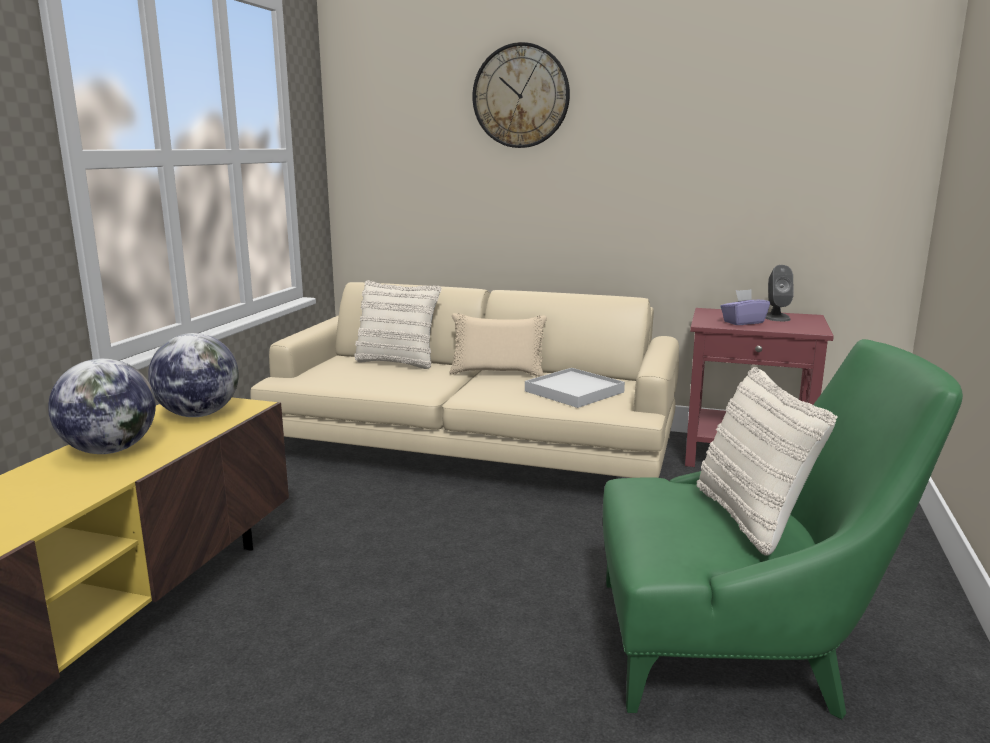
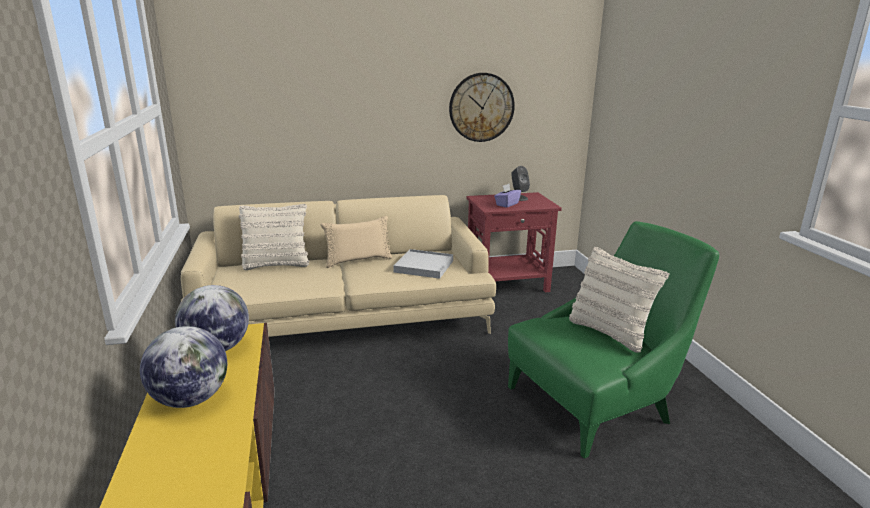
camera: 30 degrees left, 5 degrees up
(521, 96) = (339, 56): wall clock -> wall clock (481, 107)

